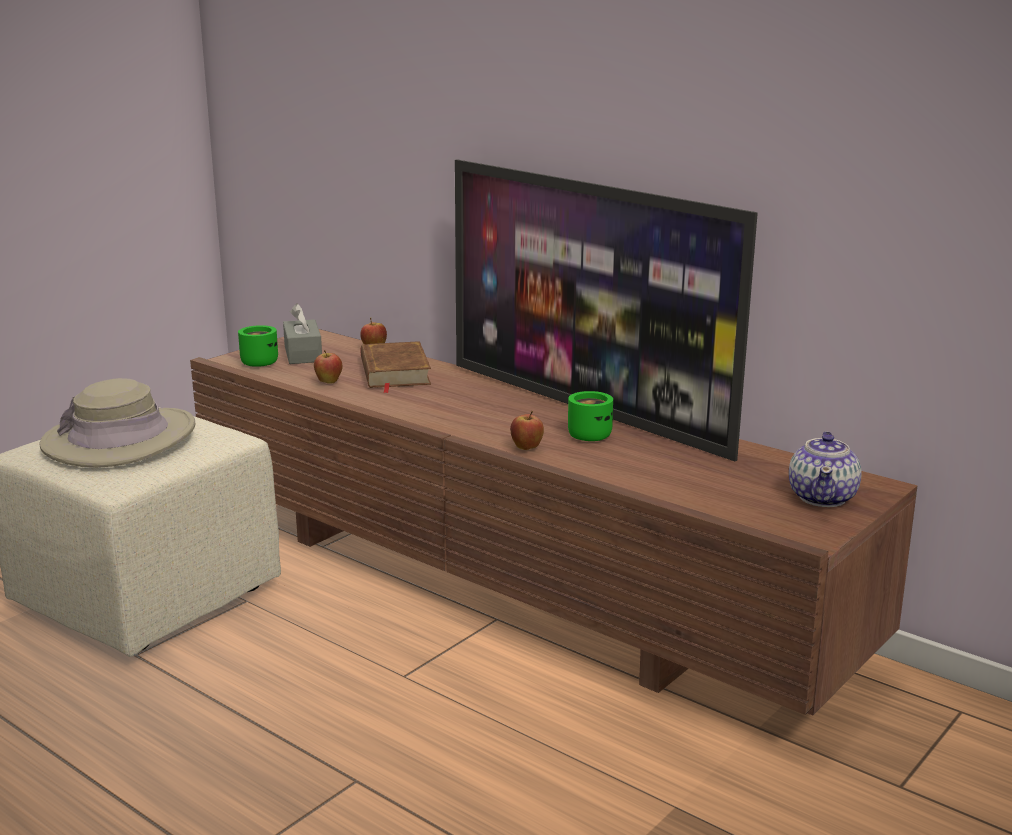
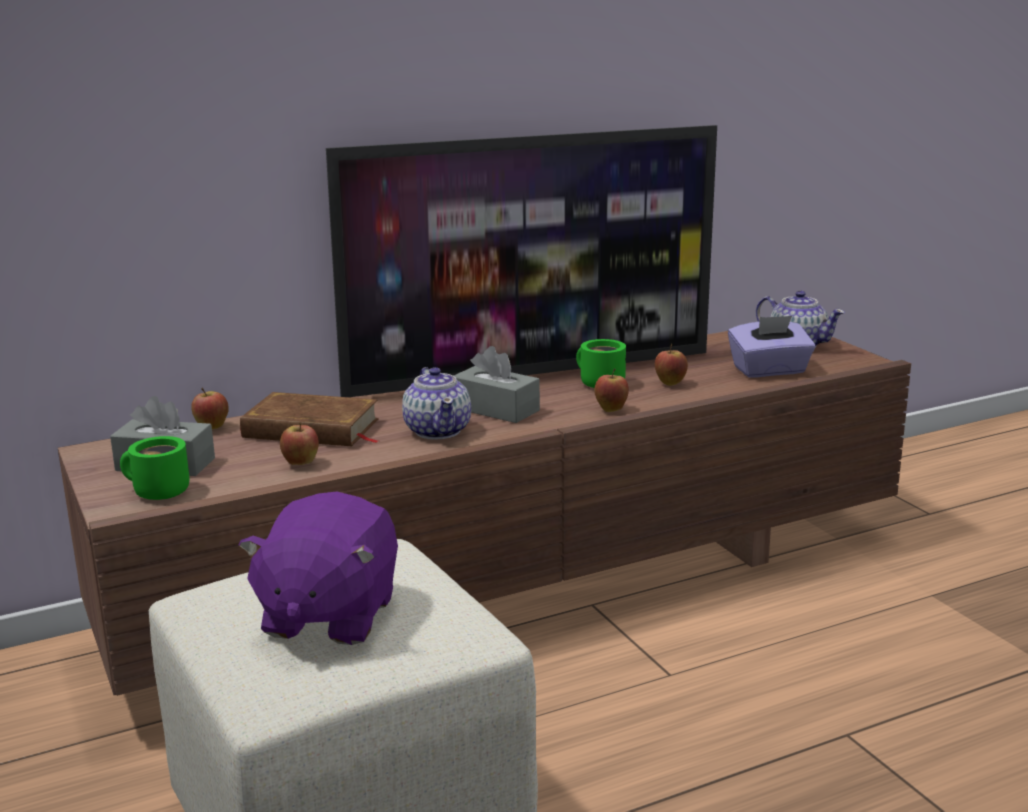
camera: 65 degrees left, 0 degrees up
(120, 439) = (328, 616): beige hat -> purple plush toy
(424, 404) = (438, 430): none -> teapot
(487, 412) = (496, 409): none -> grey tissue box
(622, 459) = (670, 383): none -> apple
(714, 494) = (769, 371): none -> purple tissue box

